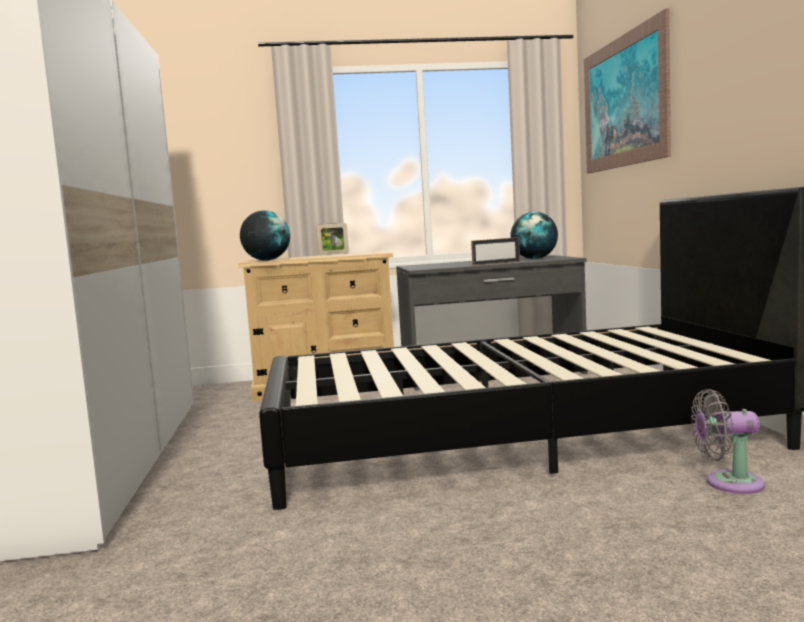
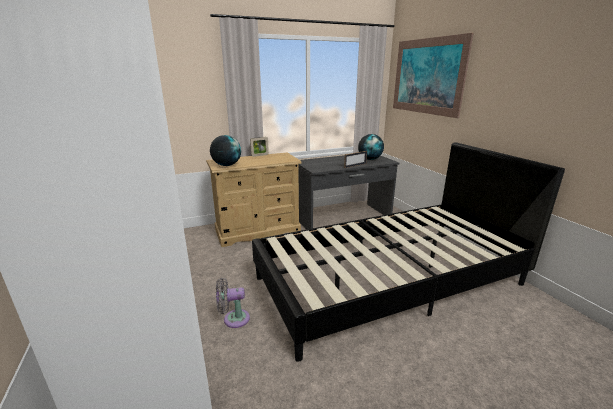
camera: 15 degrees left, 15 degrees up
(728, 483) = (510, 317): grey fan -> grey fan (233, 319)

